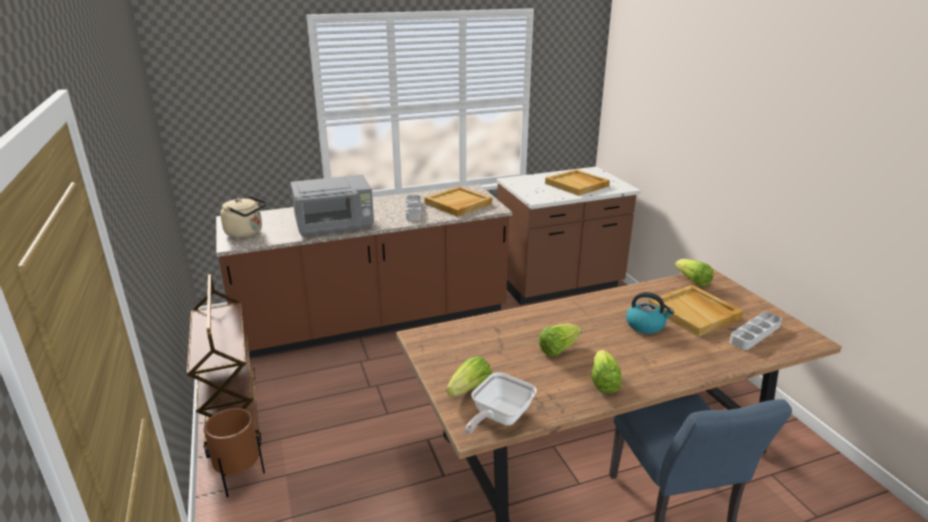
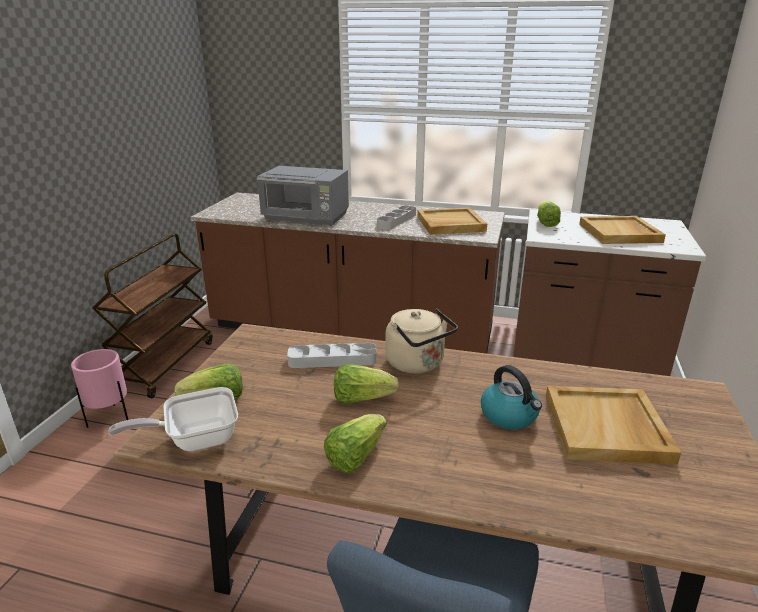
camera: 35 degrees right, 0 degrees up
(240, 479) = (110, 417): brown planter -> pink planter
(246, 233) = (234, 208): beige kettle -> beige kettle (418, 364)
(692, 281) = (663, 388): lettuce -> lettuce (545, 223)
(755, 334) = (671, 494): grey tray -> grey tray (332, 360)

